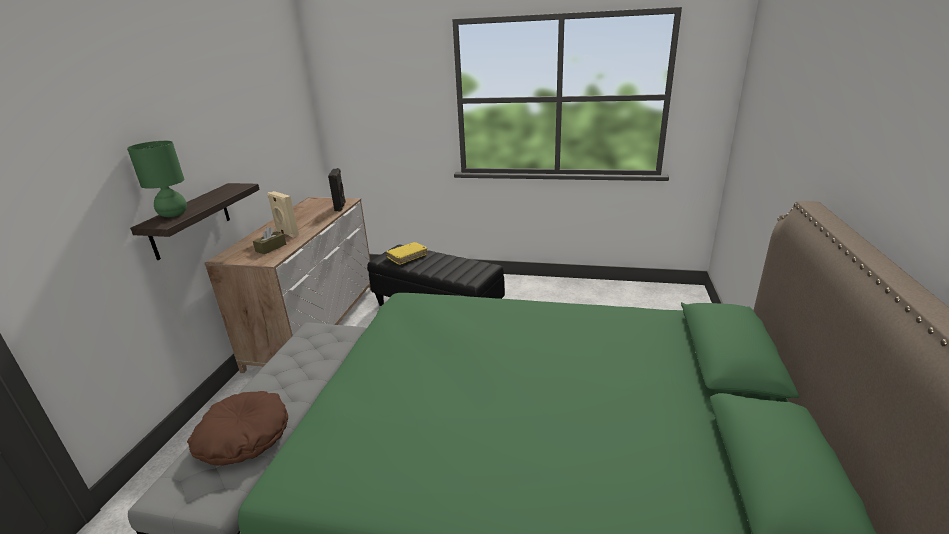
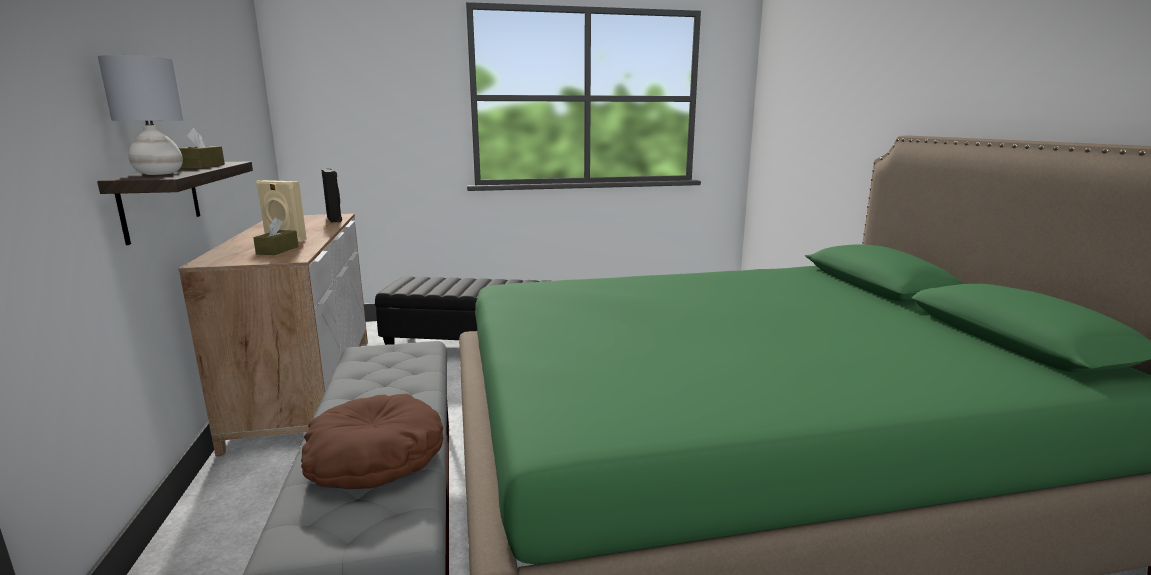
camera: 25 degrees left, 10 degrees down
(173, 214) = (158, 173): green table lamp -> grey table lamp
(215, 197) = (202, 166): none -> brown tissue box
(407, 256) = (428, 284): yellow book -> none

